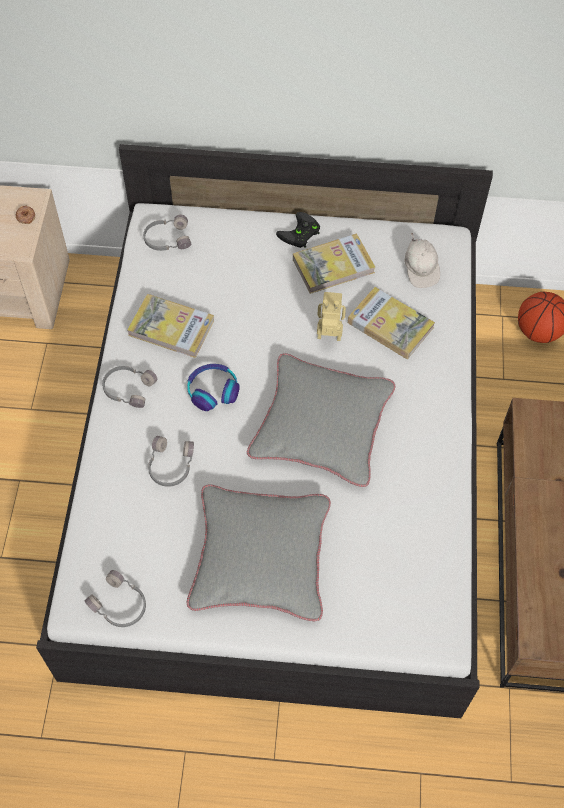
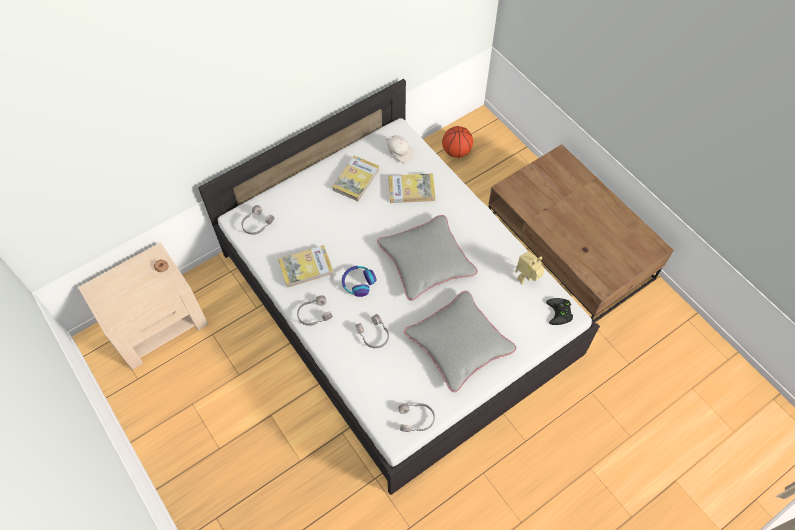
camera: 40 degrees left, 0 degrees up
(300, 234) = (323, 175): black game controller -> black game controller (560, 313)
(329, 338) = (389, 216): toy robot -> toy robot (527, 280)

